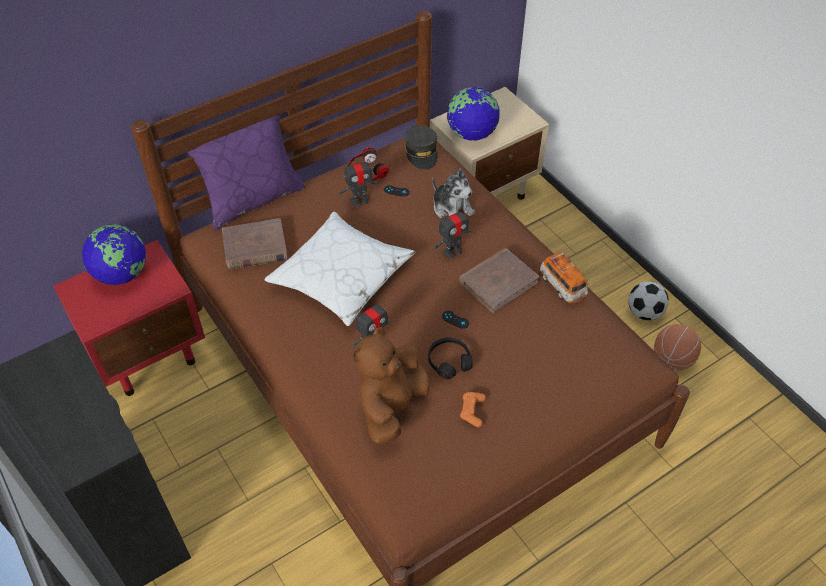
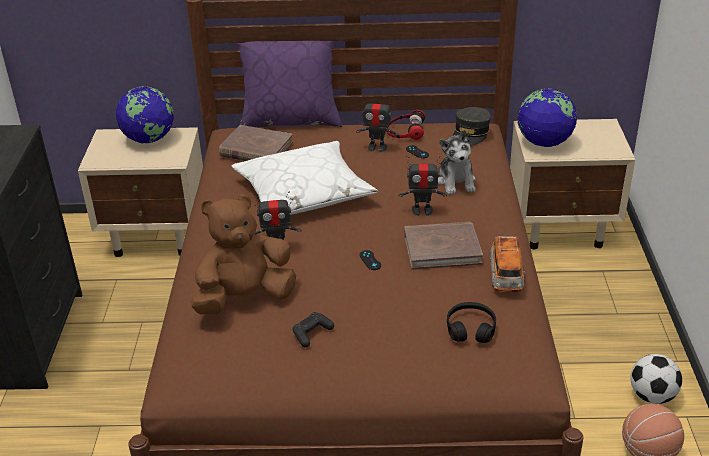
camera: 35 degrees right, 15 degrees down
(150, 355) = (157, 236): red nightstand -> beige nightstand
(449, 361) = (331, 288): black headphones -> black headphones (470, 328)
(472, 411) = (312, 333): orange game controller -> black game controller

